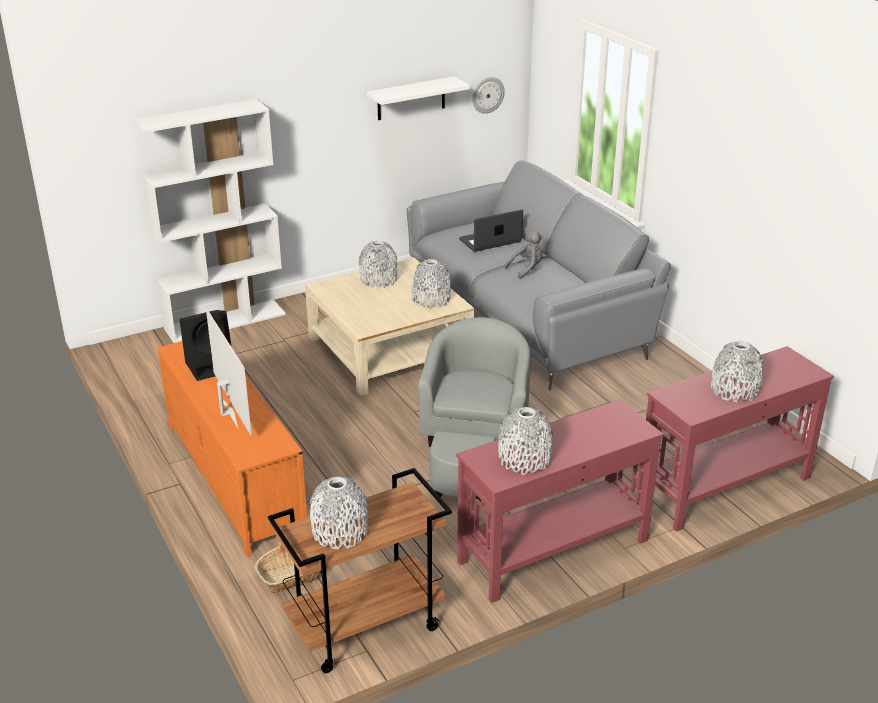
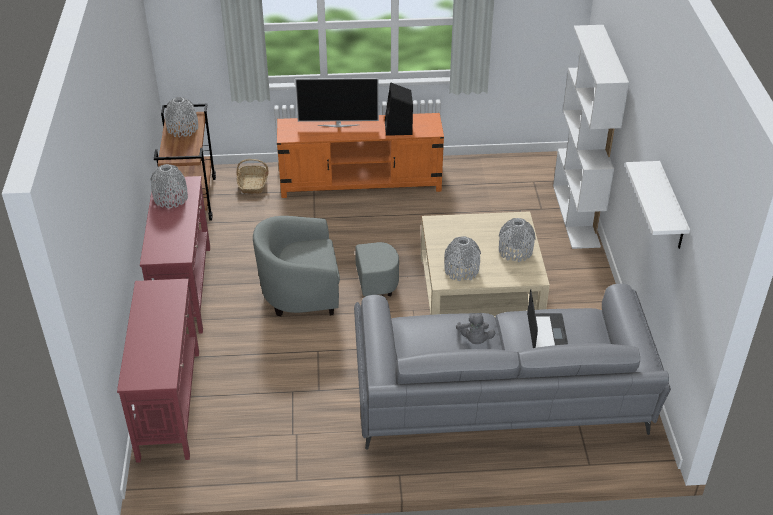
camera: 115 degrees right, 10 degrees up
(473, 444) = (319, 293): grey armchair -> grey armchair turned 135 degrees clockwise
(487, 94) = (698, 284): wall clock -> none
(734, 389) = (151, 323): grey vase -> none

